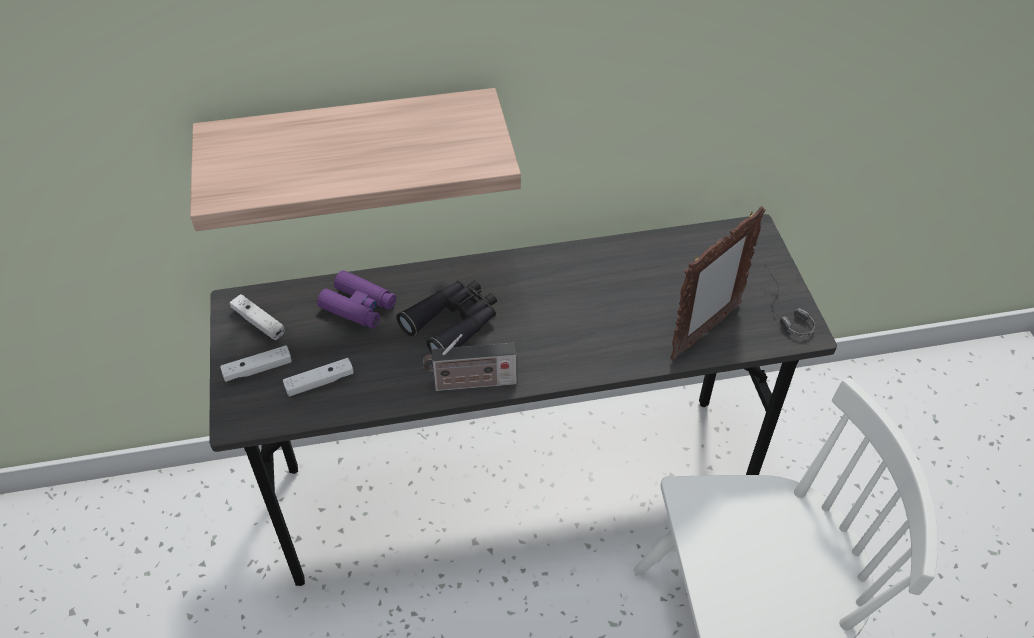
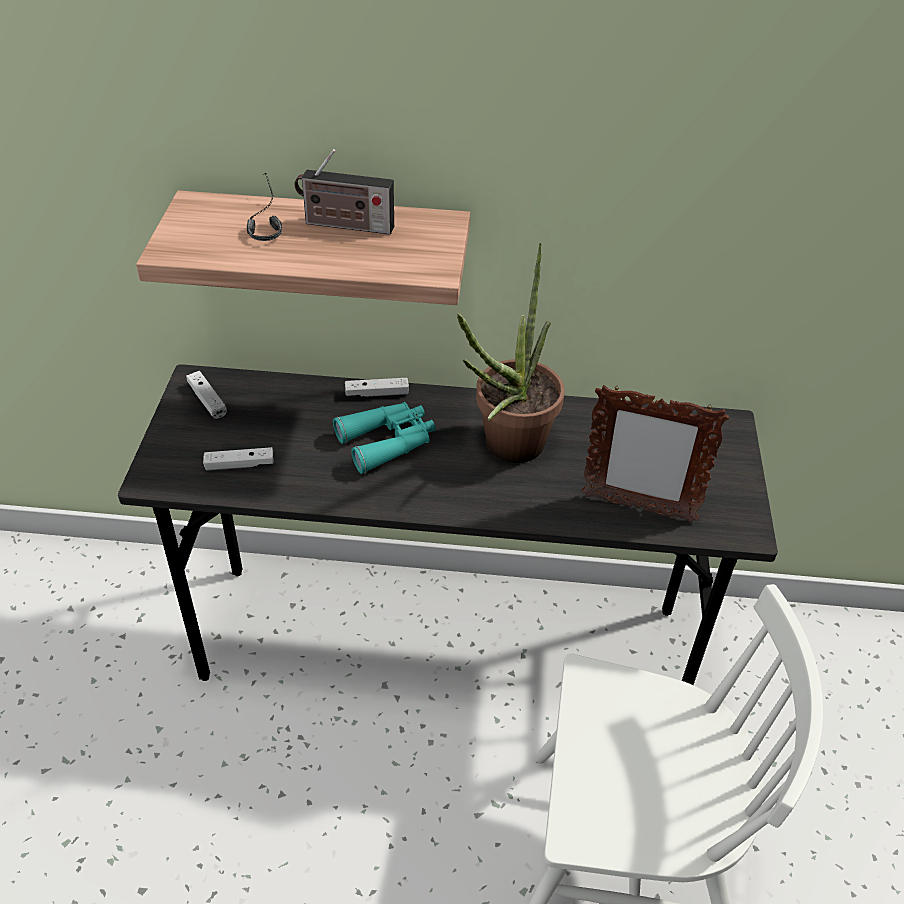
camera: 15 degrees right, 5 degrees down
(258, 369) = (189, 440): white game controller -> white game controller (377, 393)
(358, 306) = (304, 407): purple binoculars -> none
(453, 323) = (388, 442): black binoculars -> turquoise binoculars
(471, 383) = (382, 499): radio -> radio (345, 225)
(567, 305) = (506, 450): none -> potted plant
(704, 333) = (637, 507): picture frame -> picture frame turned 45 degrees clockwise
(779, 310) = (726, 504): headphones -> headphones (261, 219)

